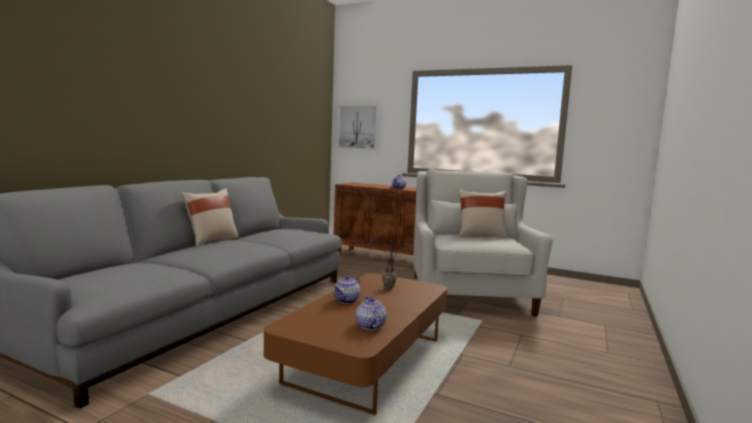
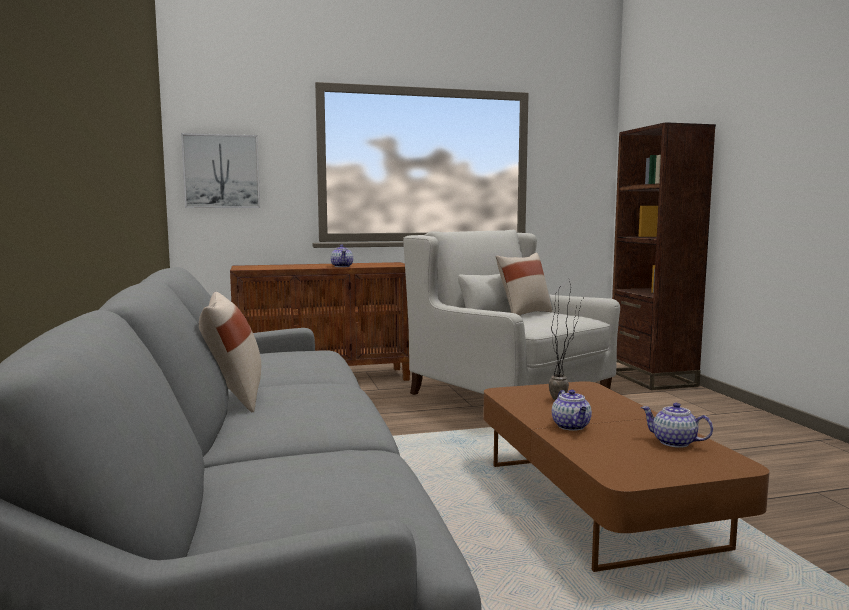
camera: 40 degrees left, 0 degrees up
(620, 315) = (651, 378): none -> brown bookcase

